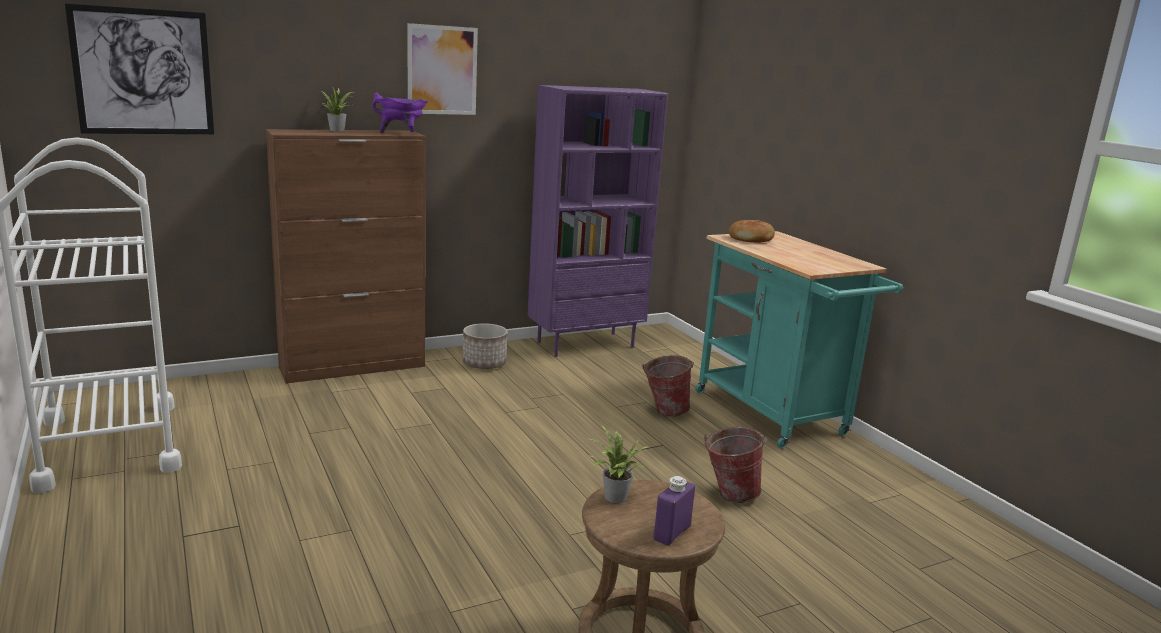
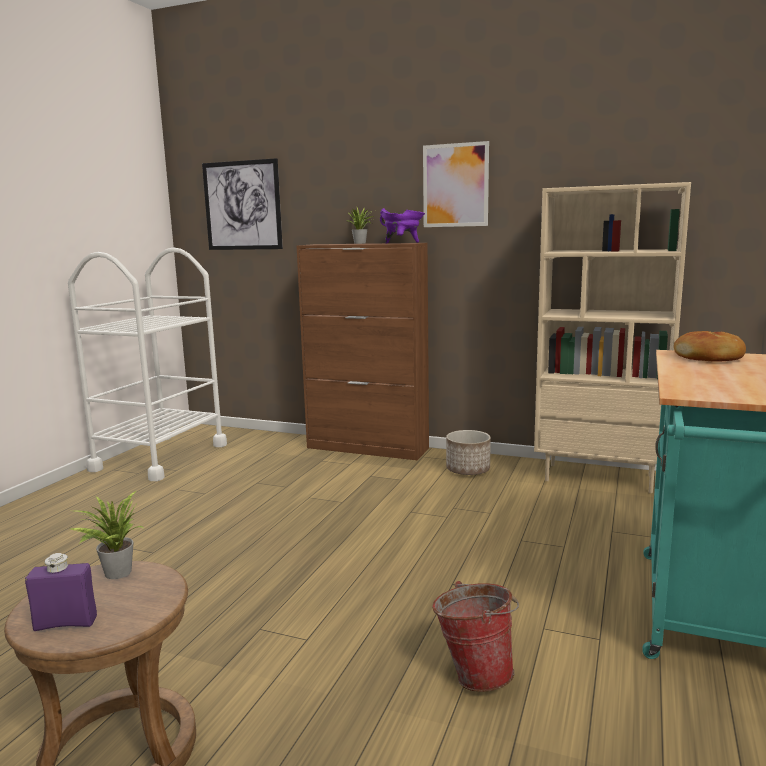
camera: 50 degrees right, 5 degrees down
(585, 344) = (600, 477): purple bookcase -> beige bookcase
(663, 411) = (565, 562): bucket -> none

